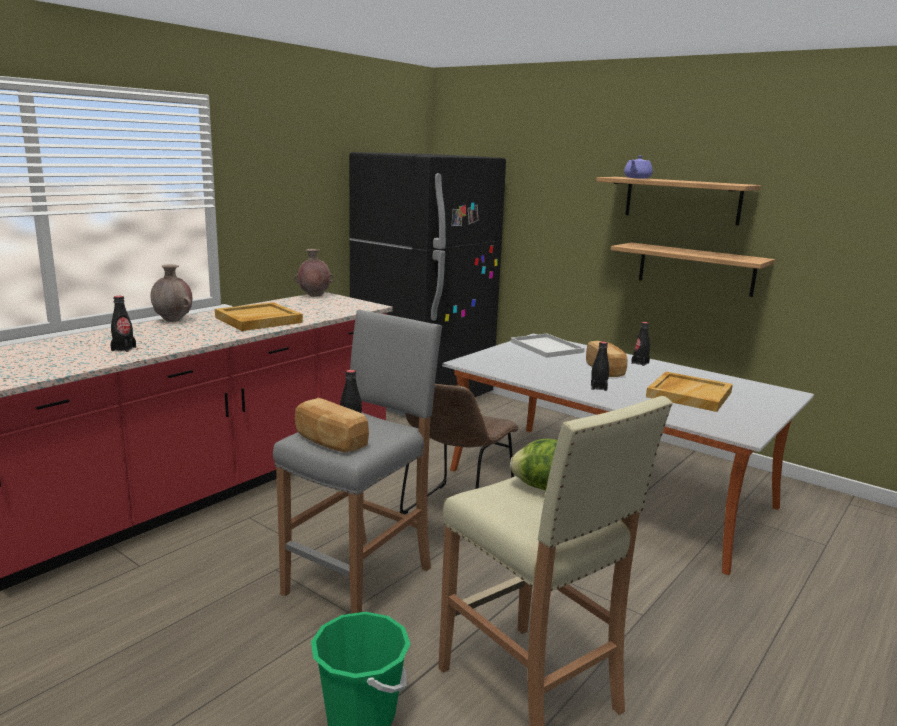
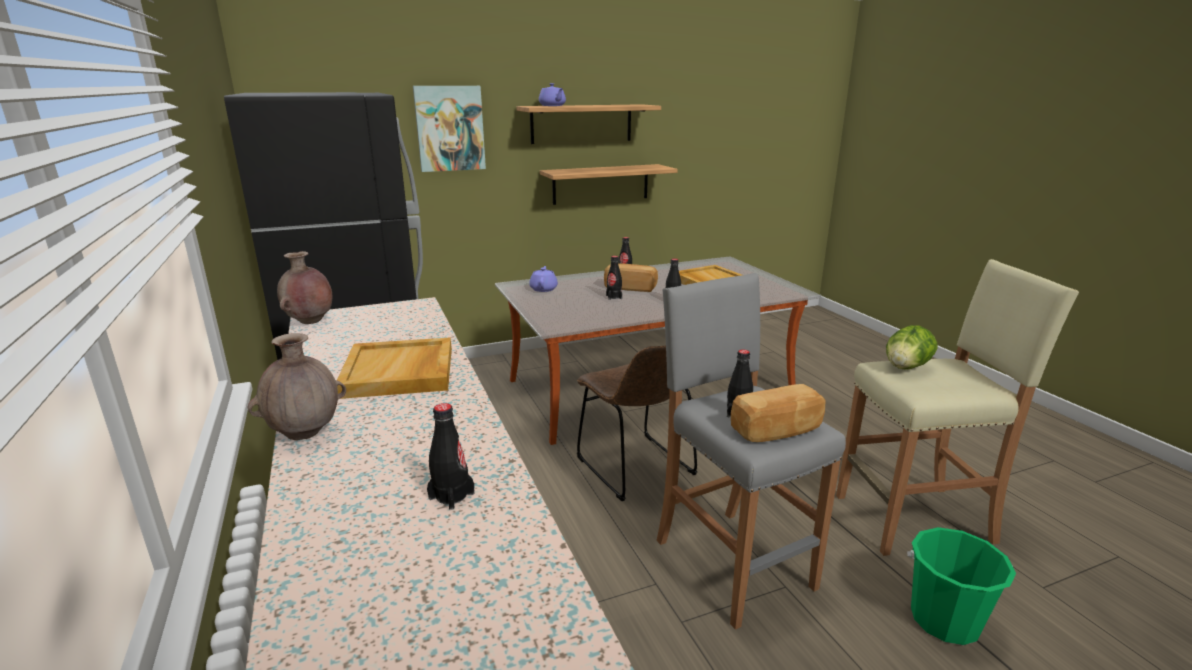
camera: 60 degrees left, 5 degrees up
(545, 346) = (543, 289): white tray -> purple teapot
(557, 192) = (450, 128): none -> picture
(567, 368) = (614, 297): none -> black bottle

